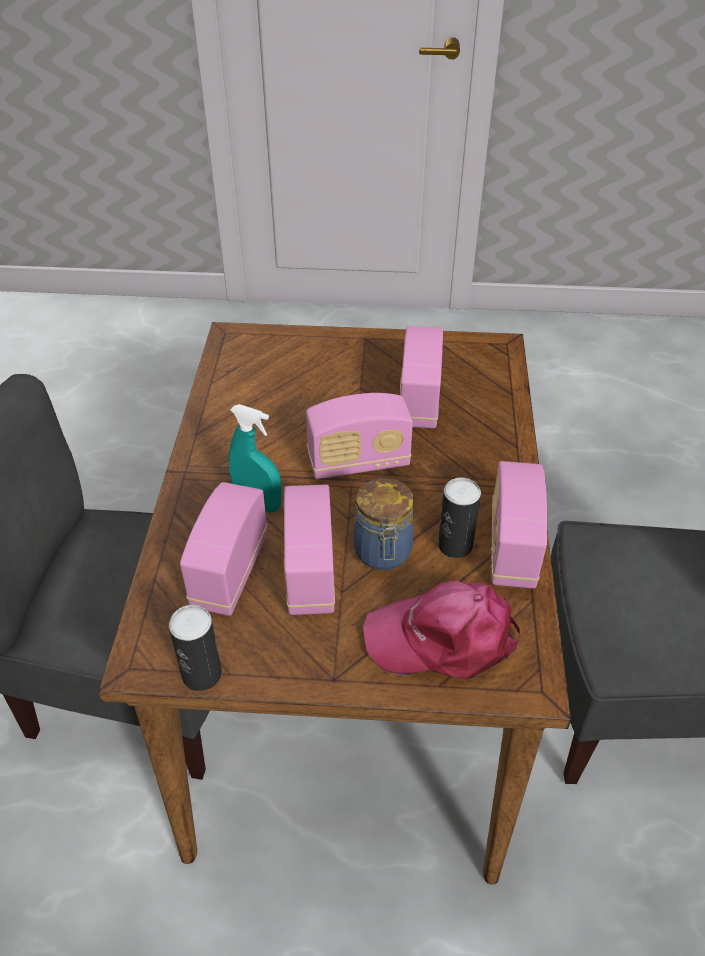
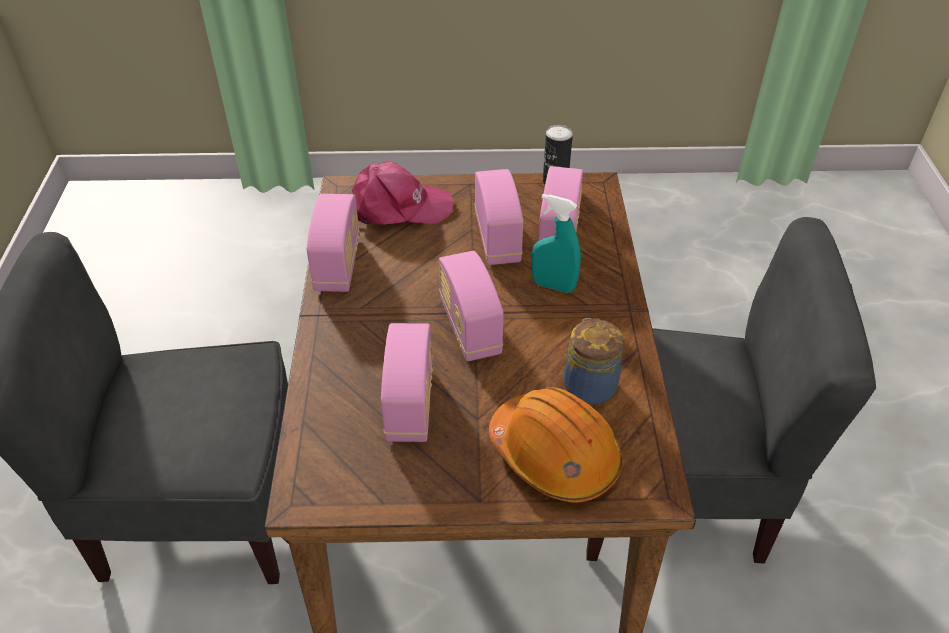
camera: 175 degrees right, 0 degrees up
(302, 359) = (554, 456): none -> orange hard hat
(358, 462) = (470, 328): radio -> radio turned 90 degrees counterclockwise
(383, 553) = (442, 255): jar -> jar (589, 385)
(455, 545) = (384, 264): can -> none

